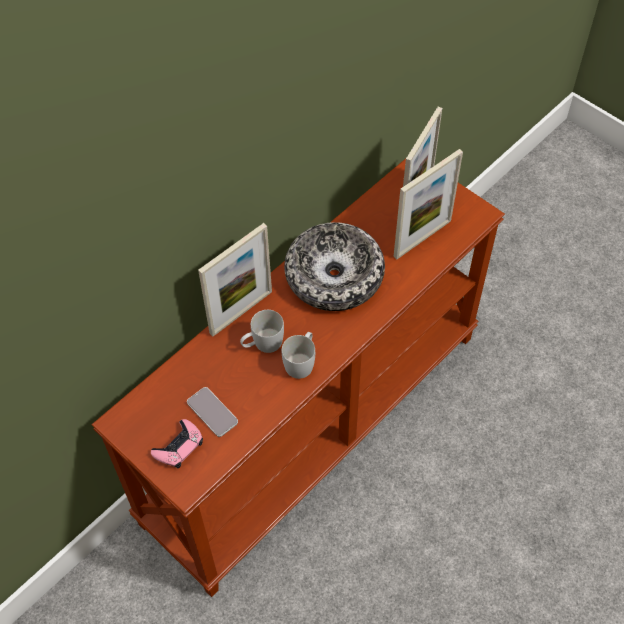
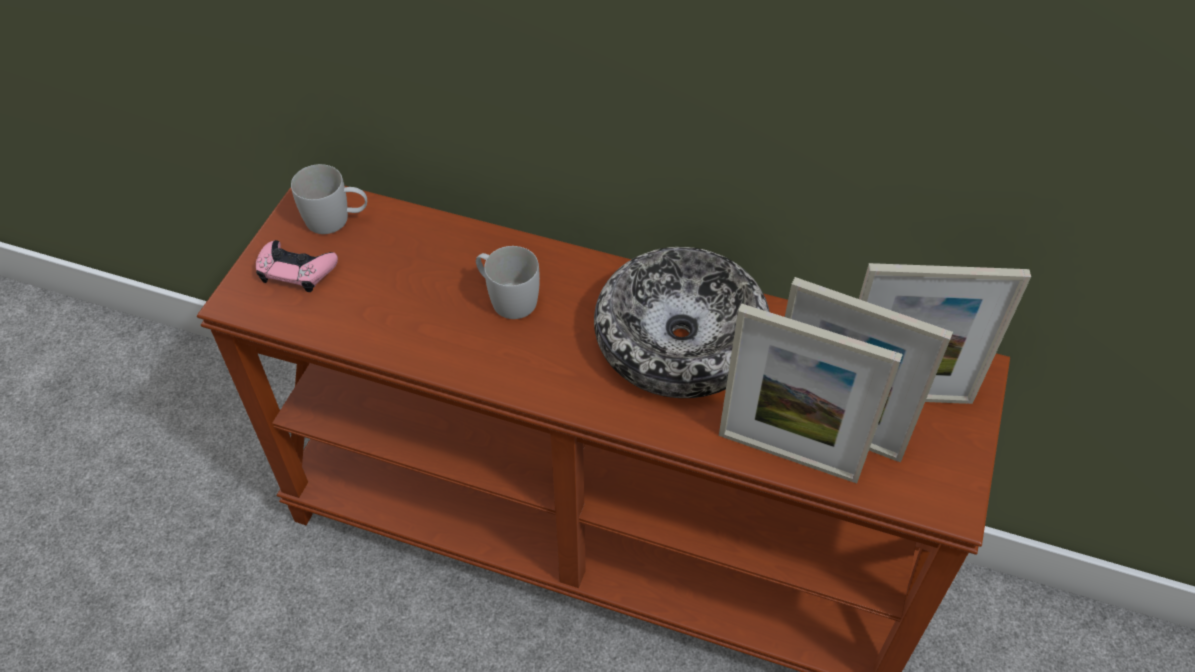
camera: 65 degrees right, 5 degrees down
(212, 412) = (365, 284): phone -> none
(241, 312) = (549, 254): picture frame -> picture frame (788, 455)
(301, 361) = (498, 354): white mug -> white mug (336, 219)

